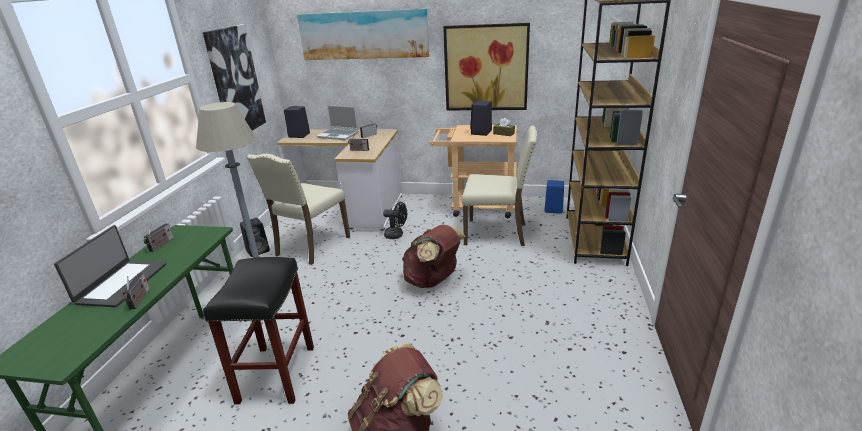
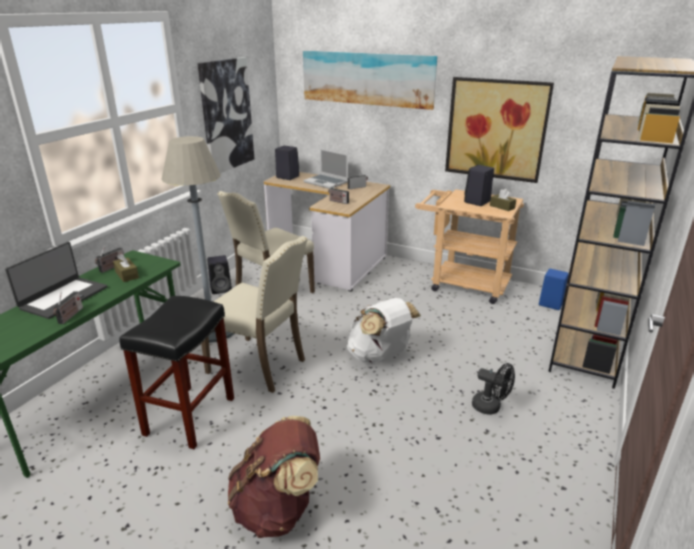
camera: 15 degrees right, 0 degrees up
(181, 249) = (127, 275): none -> brown tissue box
(396, 235) = (362, 299): black fan -> black fan (491, 407)
(433, 281) = (380, 356): brown backpack -> white backpack
(497, 233) = (473, 318): beige chair -> beige chair (259, 365)

